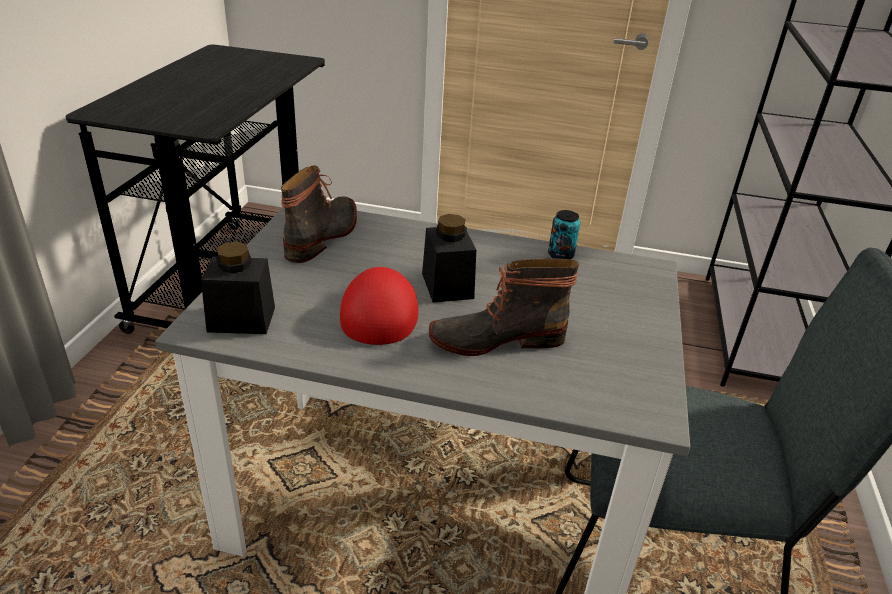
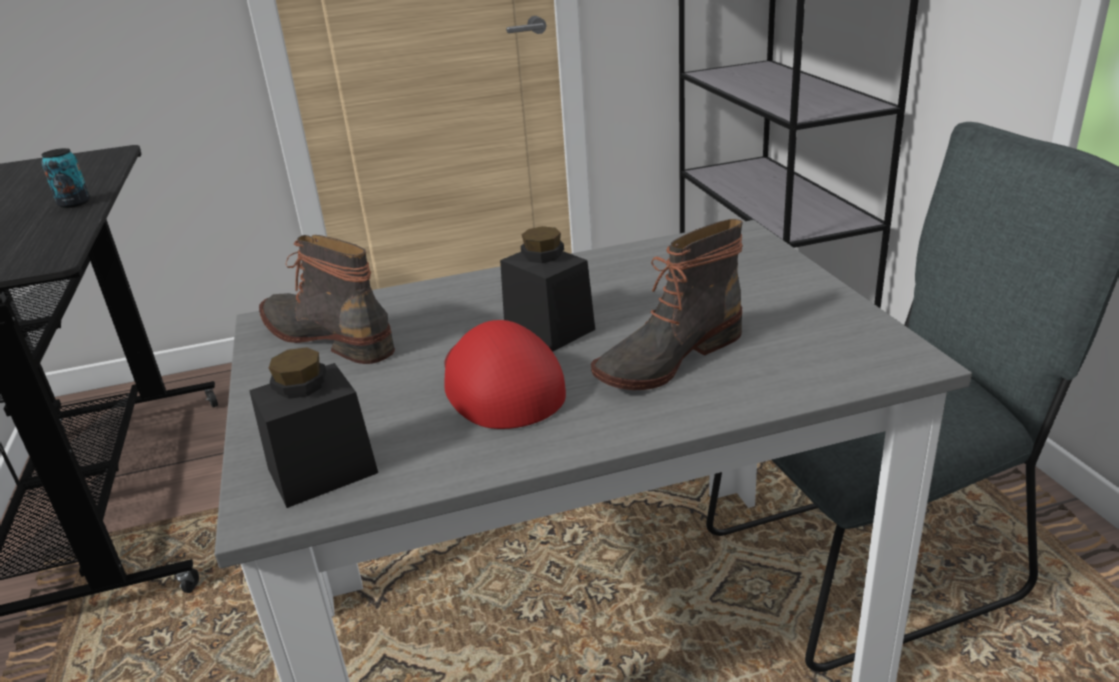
camera: 25 degrees left, 5 degrees down
(323, 235) = (330, 335): boot -> boot turned 45 degrees counterclockwise
(561, 255) = (637, 254): can -> can (74, 203)

